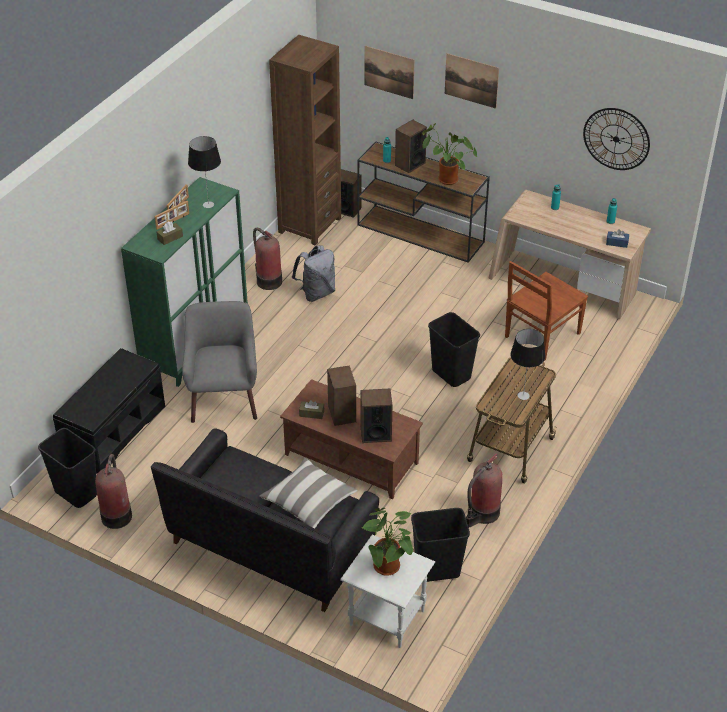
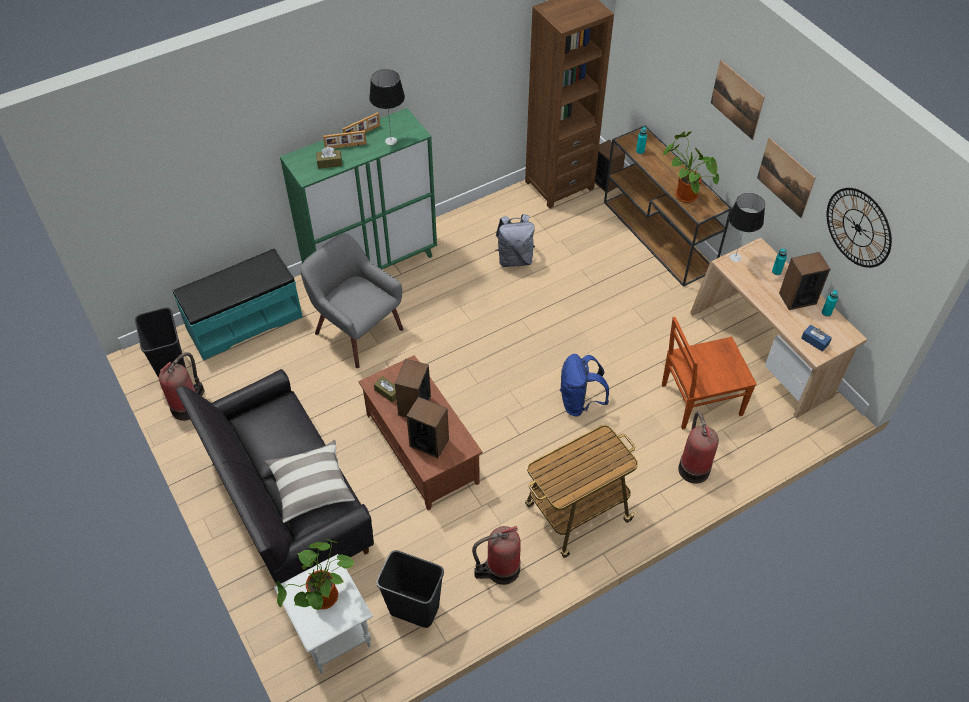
camera: 30 degrees right, 10 degrees up
(113, 431) = (244, 322): black bench -> turquoise bench
(224, 397) = (357, 331): grey armchair -> grey armchair turned 75 degrees counterclockwise
(268, 280) = (480, 227): fire extinguisher -> fire extinguisher (693, 467)
(389, 72) = (668, 58): picture -> picture (785, 177)
(410, 164) = (660, 163): speaker -> speaker (797, 298)
(452, 374) = (579, 402): black trash can -> blue backpack
(523, 396) = (585, 476): table lamp -> table lamp (735, 258)

